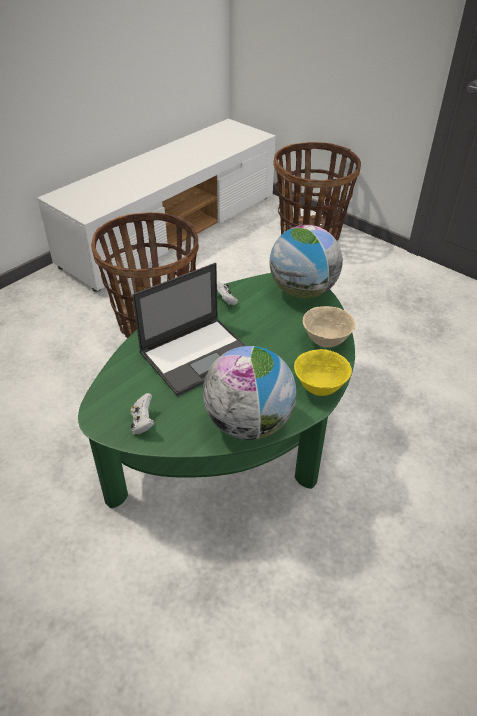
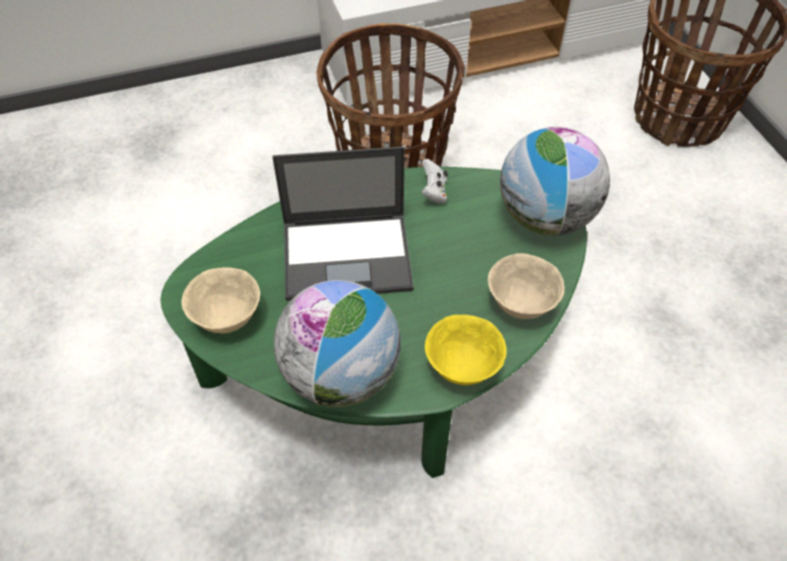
camera: 30 degrees right, 10 degrees up
(143, 423) = (227, 318): white game controller -> beige bowl

